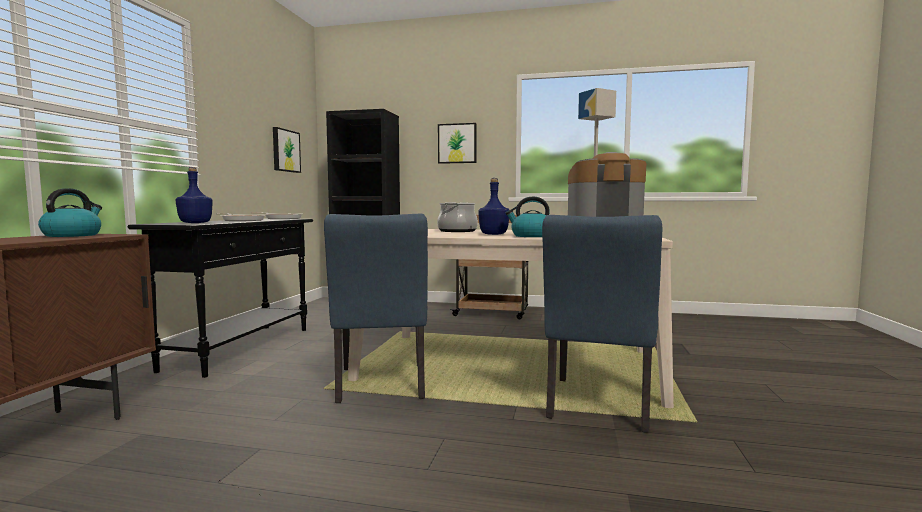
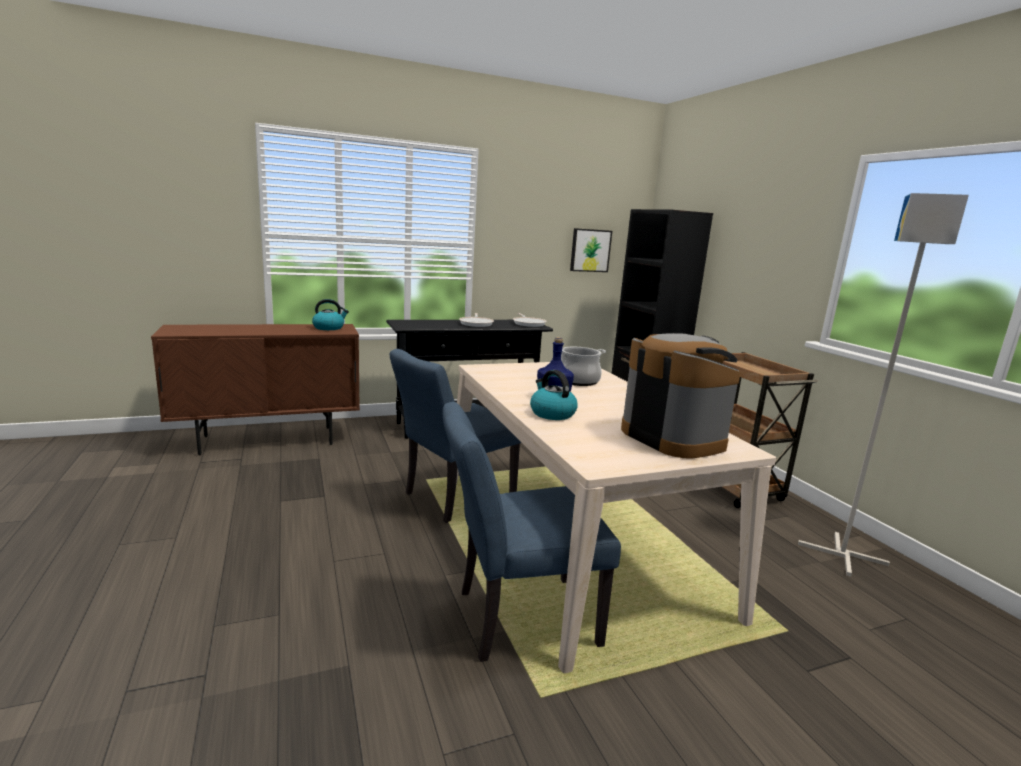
camera: 55 degrees right, 10 degrees up
(195, 223) = (418, 325): blue bottle -> none
(457, 143) = (768, 254): picture -> none

